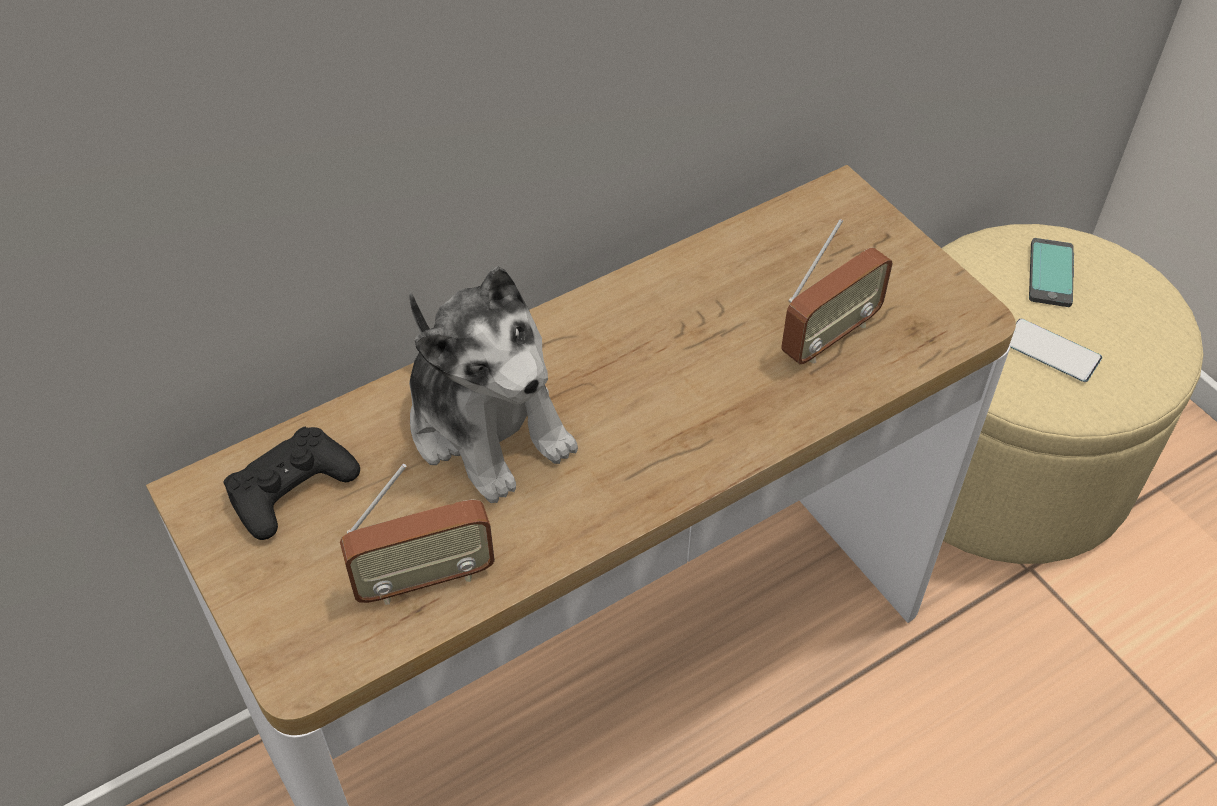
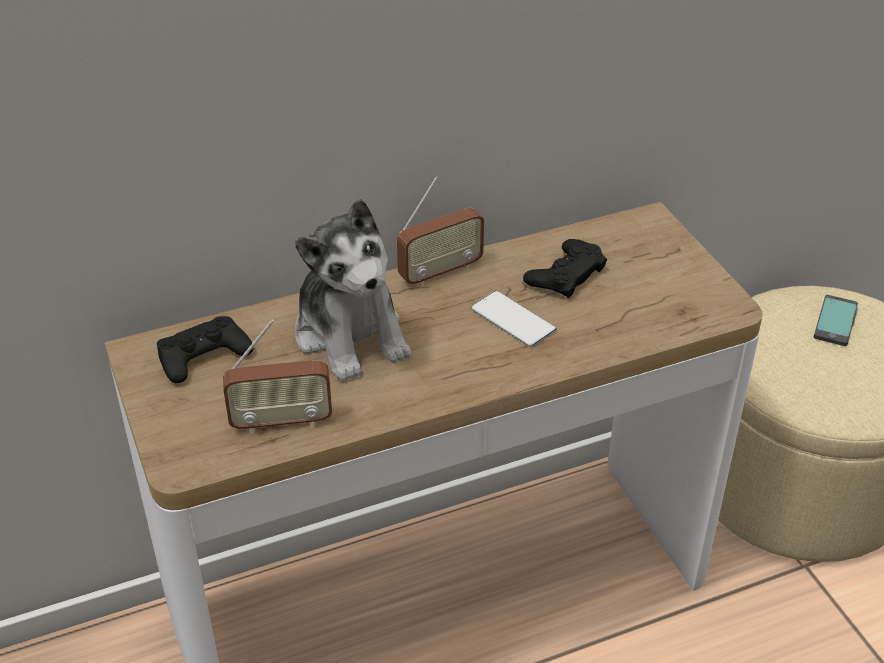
camera: 10 degrees right, 10 degrees down
(751, 293) = (565, 275): none -> black game controller
(829, 337) = (616, 308): radio -> radio (440, 272)
(1051, 351) = (823, 375): phone -> phone (513, 319)

